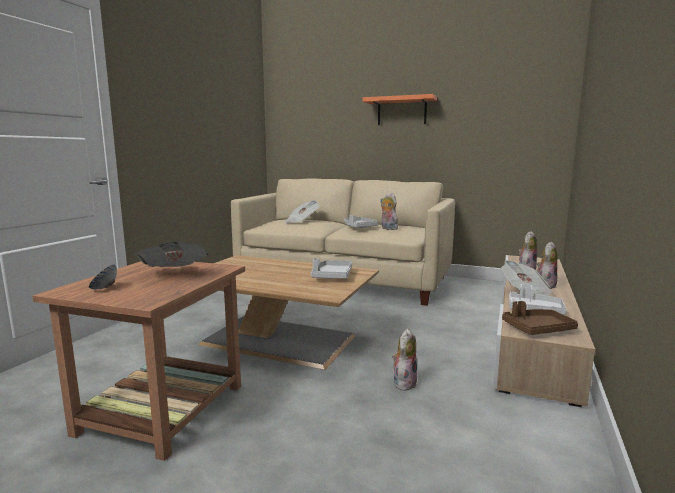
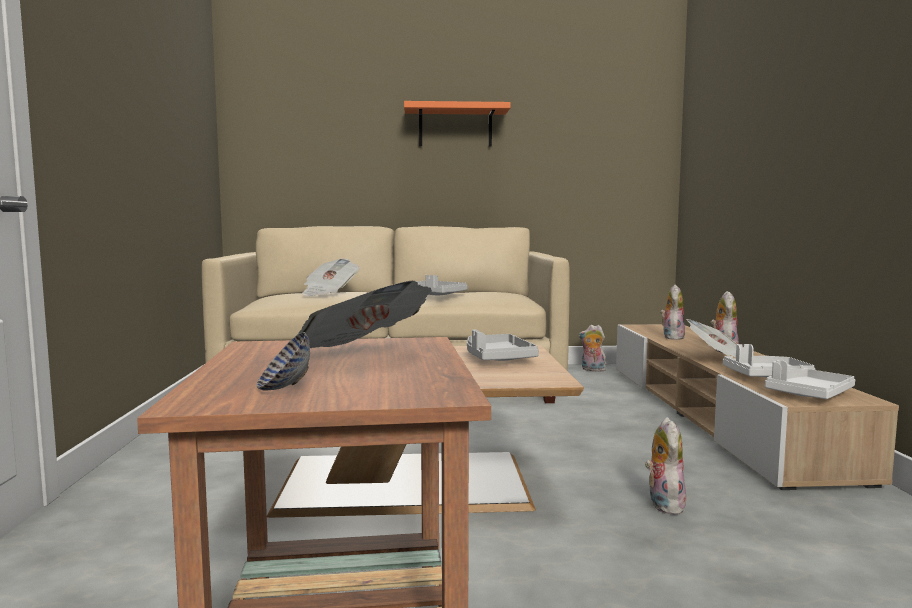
camera: 25 degrees left, 5 degrees down
(388, 228) = (480, 294): plush toy -> plush toy (592, 370)
(537, 329) = (808, 394): brown tray -> white tray

